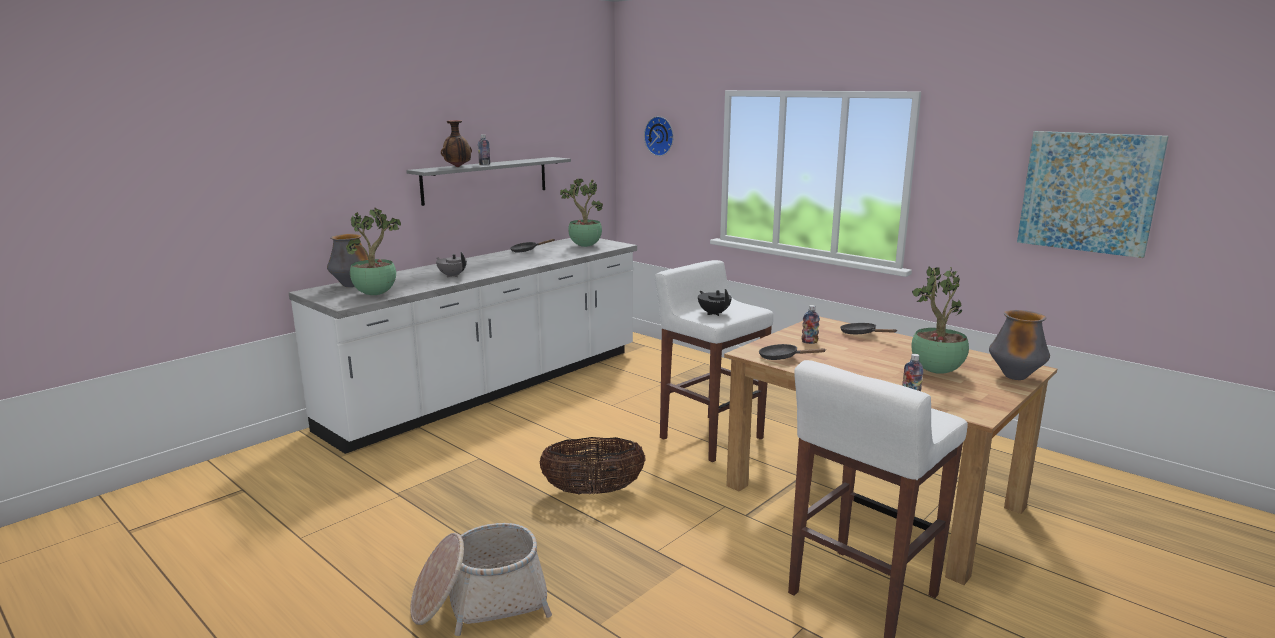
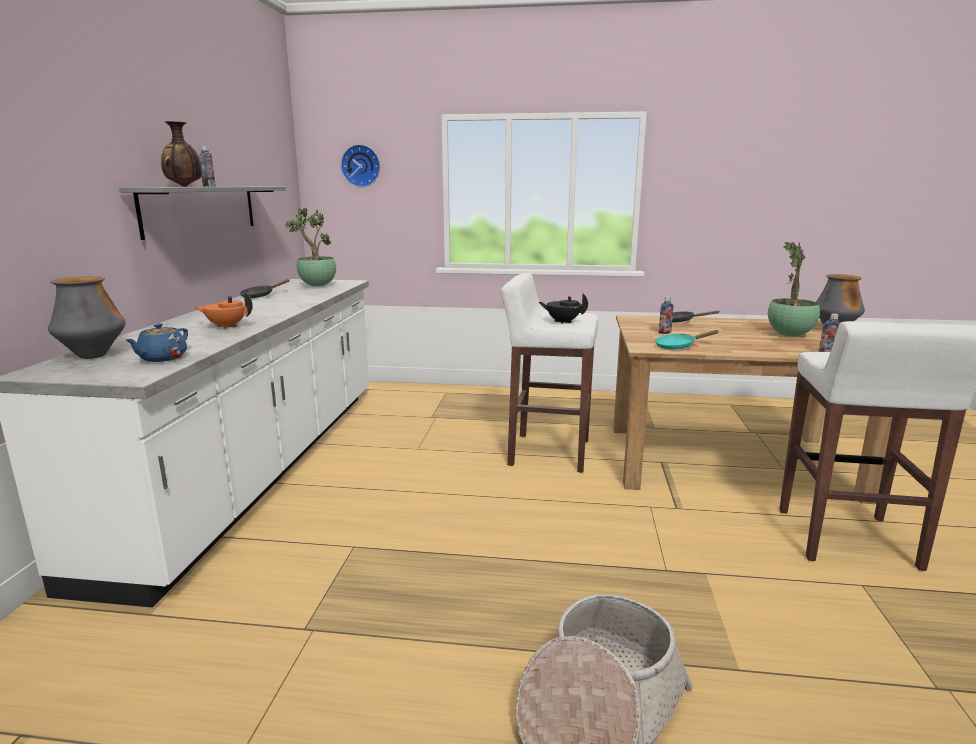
camera: 35 degrees left, 0 degrees up
(376, 294) = (162, 358): potted plant -> blue teapot
(452, 275) = (226, 326): grey teapot -> orange teapot
(593, 491) = (525, 536): basket -> none
(782, 358) = (678, 347): black frying pan -> turquoise frying pan
(1088, 192) = (786, 189): picture -> none

